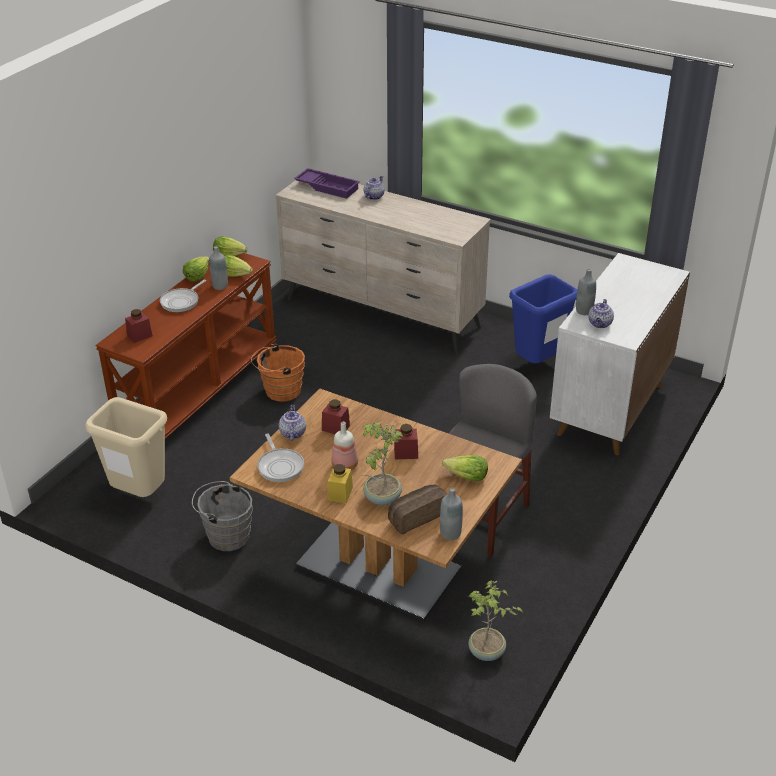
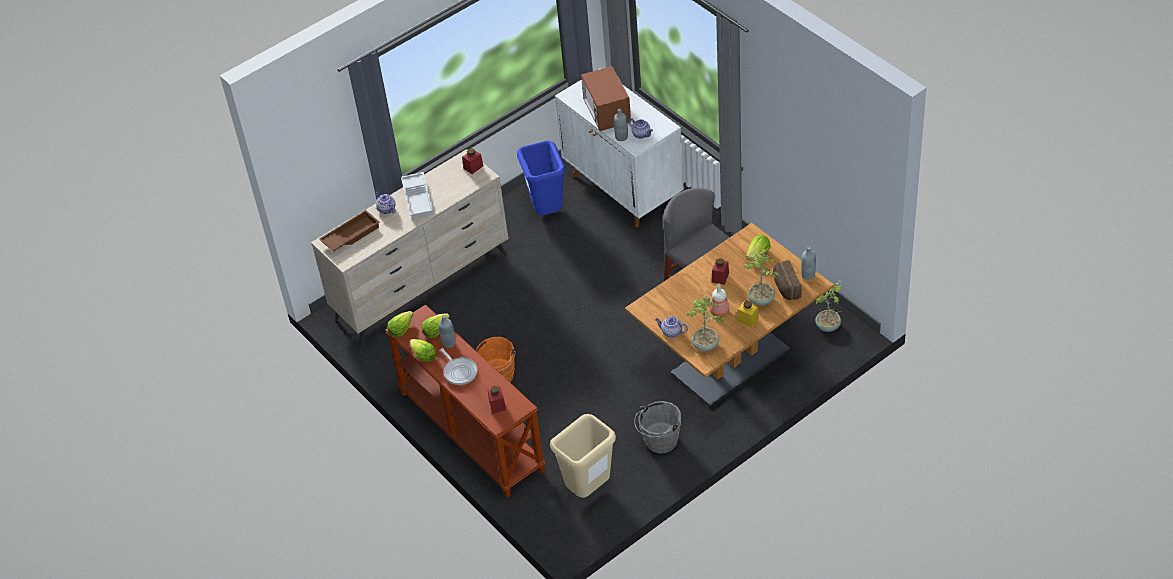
camera: 65 degrees left, 10 degrees up
(280, 466) = (705, 345): frying pan -> potted plant
(328, 187) = (350, 235): purple tray -> brown tray
(335, 428) = (676, 308): red jar -> red jar (473, 167)
(399, 209) = (419, 199): none -> white tray
(616, 292) = (607, 113): none -> microwave

